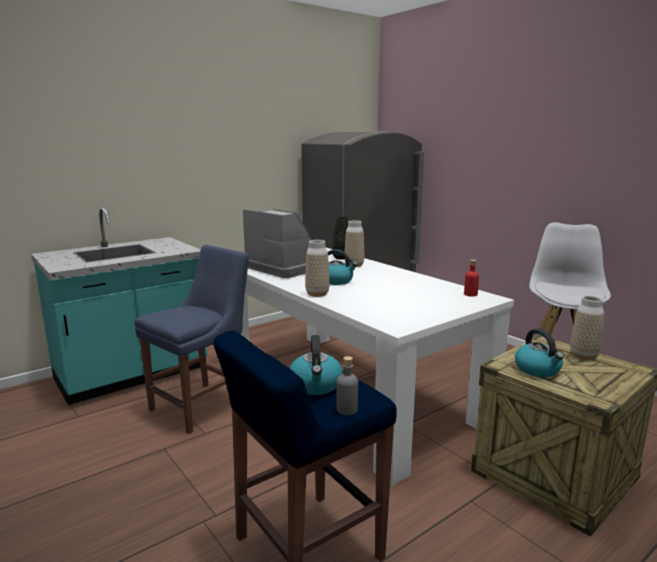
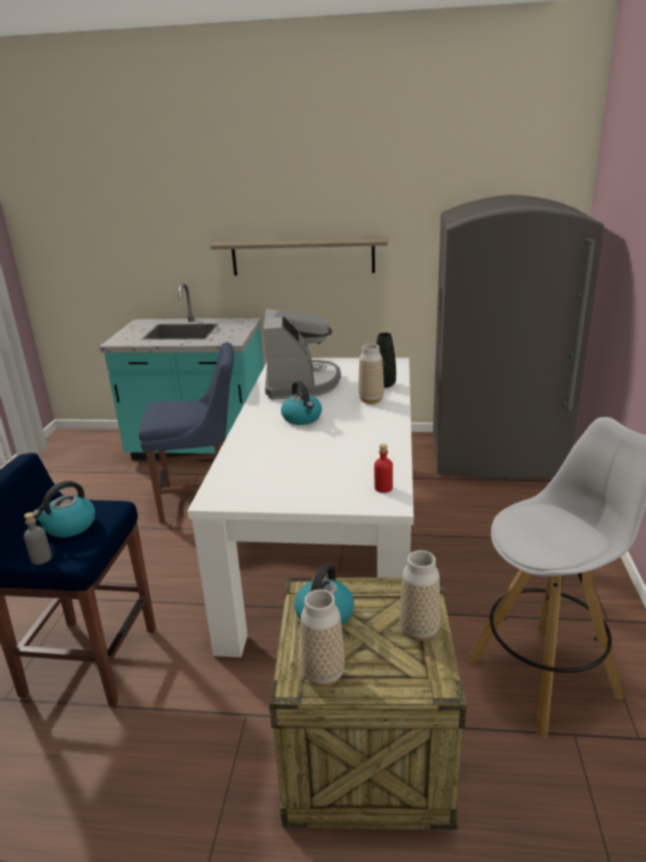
camera: 45 degrees right, 10 degrees up
(204, 179) = (302, 256): none -> shelf
(317, 294) = (248, 430): vase -> vase (323, 674)

